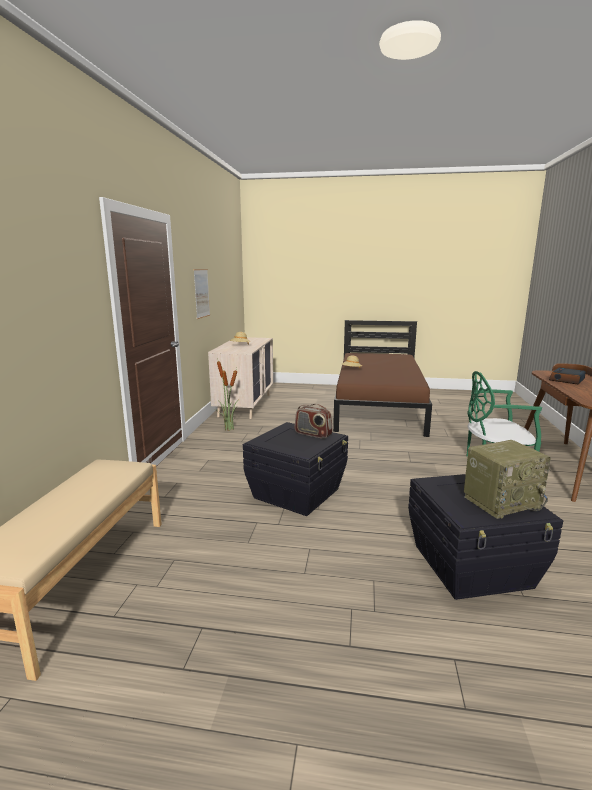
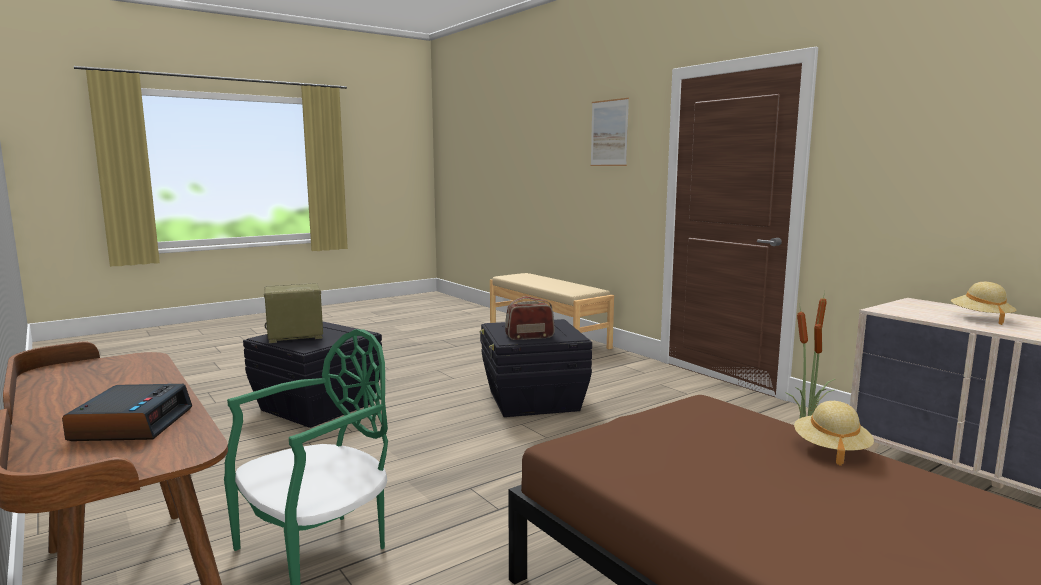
camera: 135 degrees right, 5 degrees down
(201, 293) = (934, 175): picture -> picture (609, 133)
(501, 501) = (294, 336): radio -> radio turned 45 degrees clockwise

